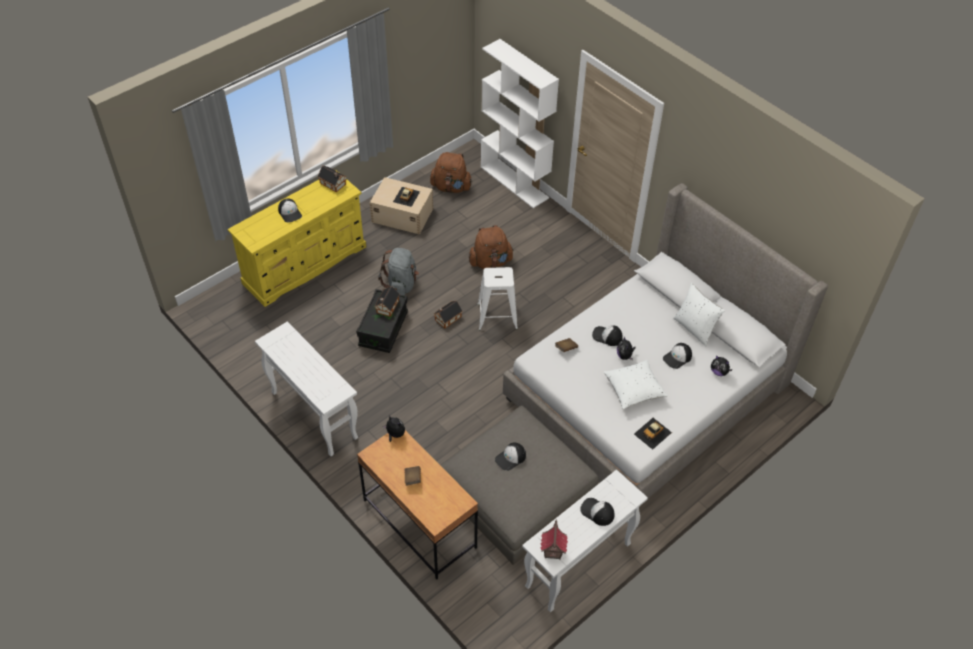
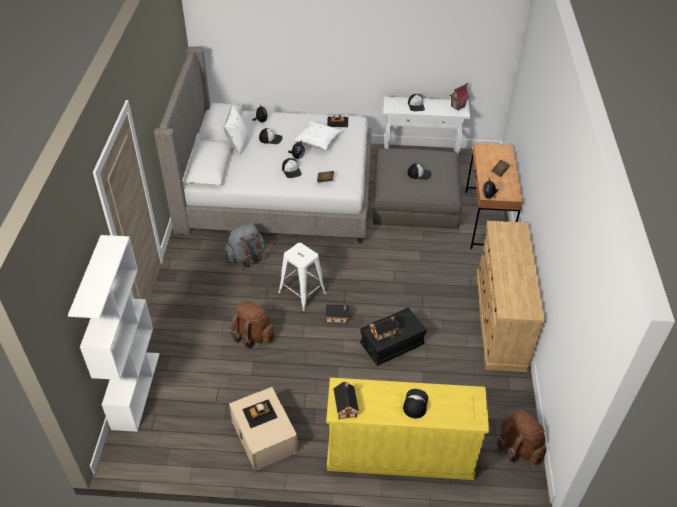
camera: 135 degrees left, 5 degrees down
(313, 415) = (500, 320): white console table -> beige dresser
(401, 284) = (340, 369): grey backpack -> grey backpack (246, 257)
(451, 187) = (189, 431): brown backpack -> brown backpack (518, 447)

